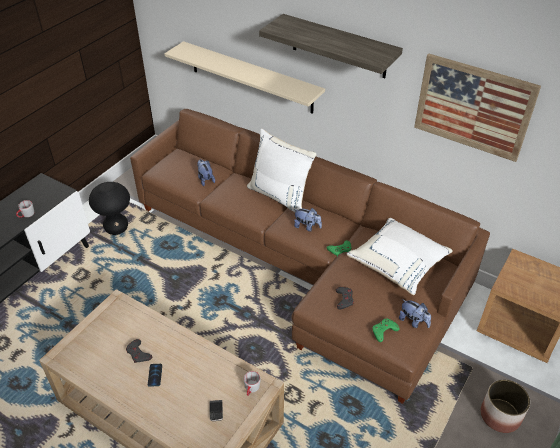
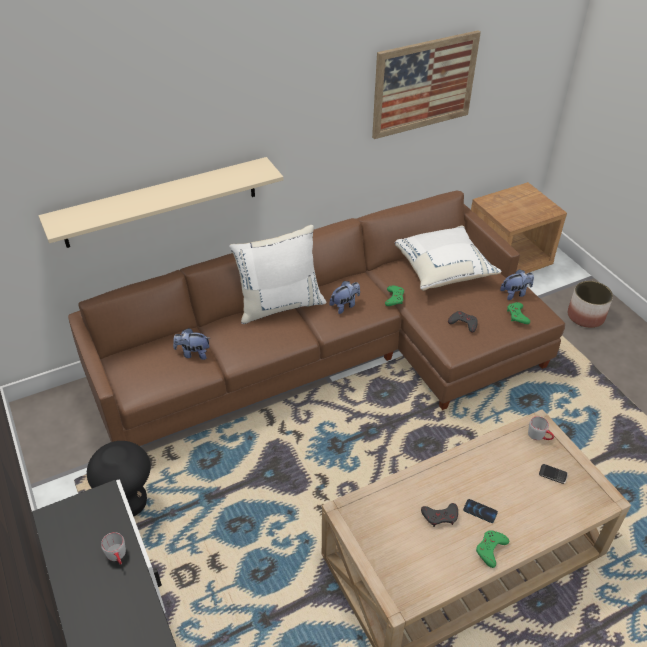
camera: 60 degrees left, 0 degrees up
(123, 392) = (490, 549): none -> green game controller
(339, 46) = (278, 97): shelf -> none

